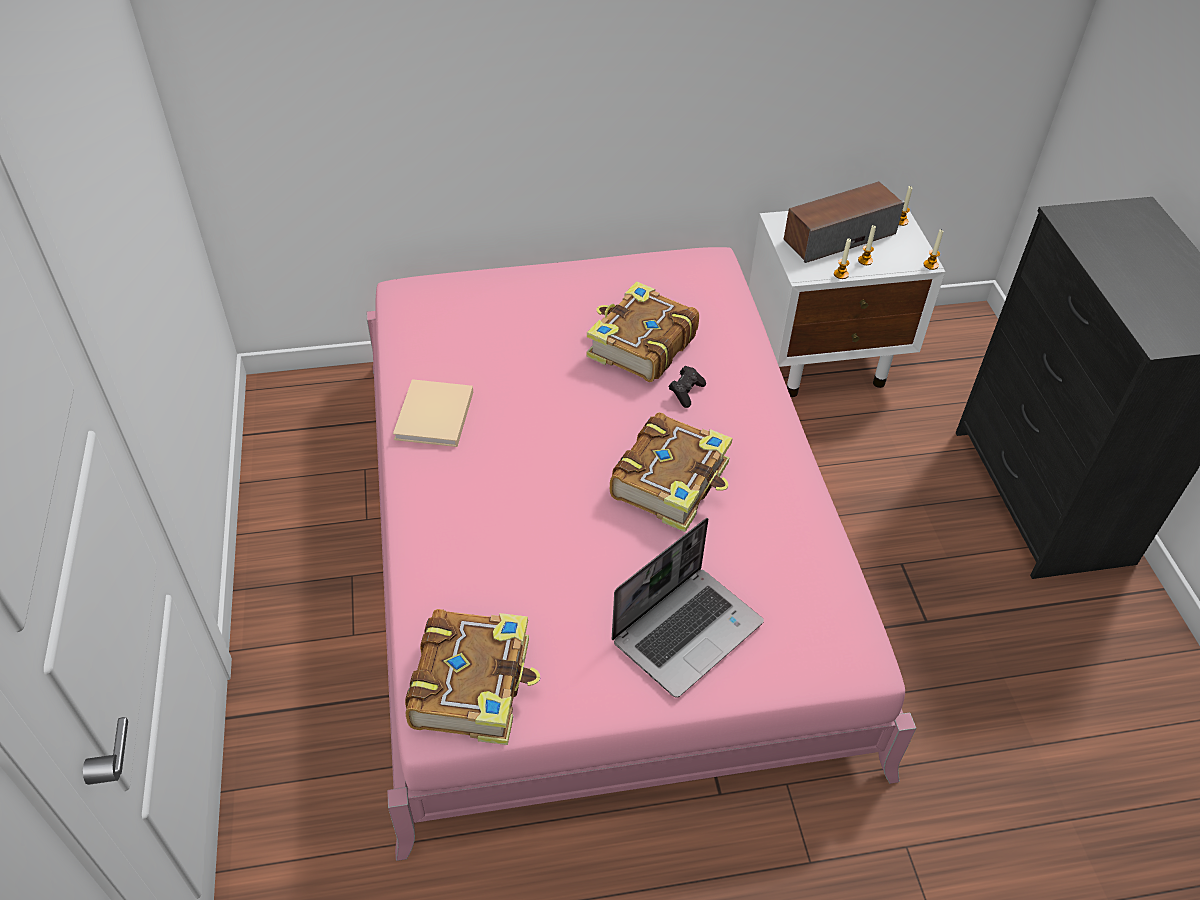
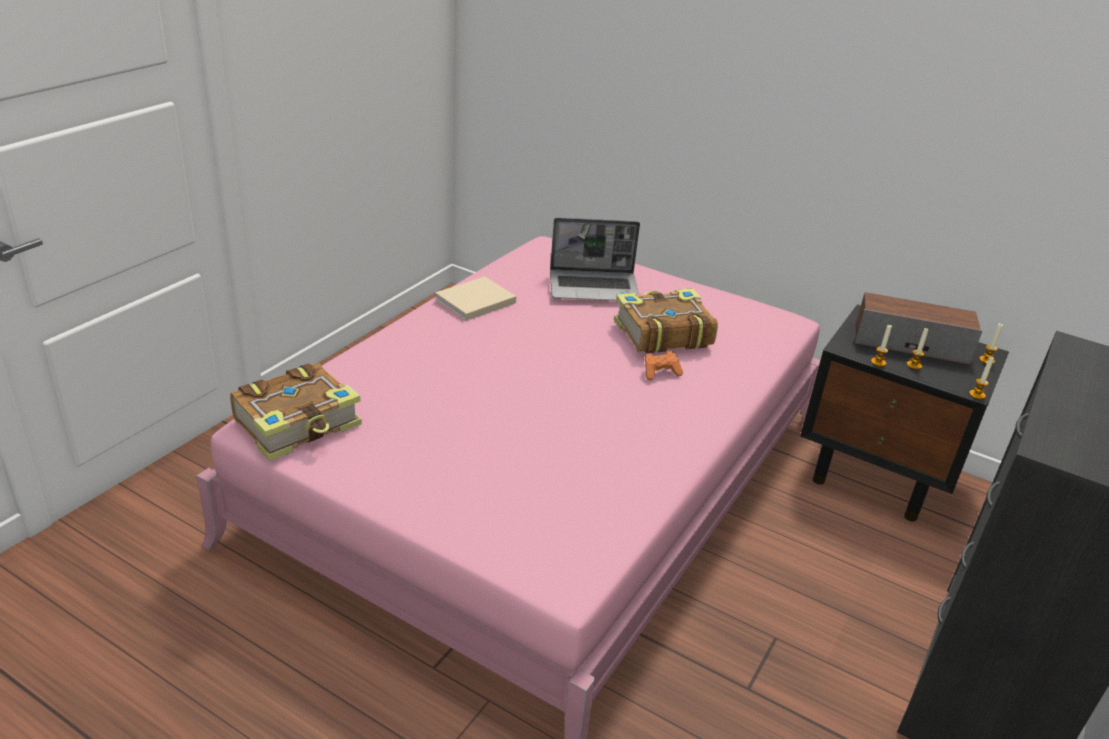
camera: 40 degrees right, 15 degrees down
(672, 481) = (576, 407): book -> none
(686, 392) = (660, 372): black game controller -> orange game controller
(687, 630) = (466, 484): laptop -> laptop (594, 287)
(824, 359) = (877, 476): white nightstand -> black nightstand

